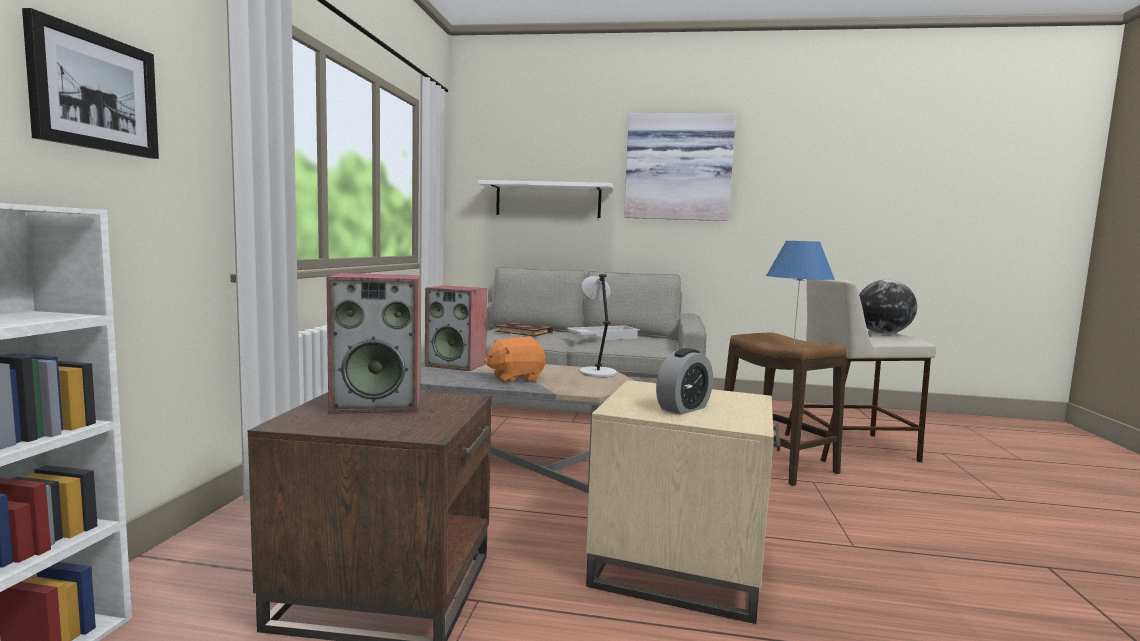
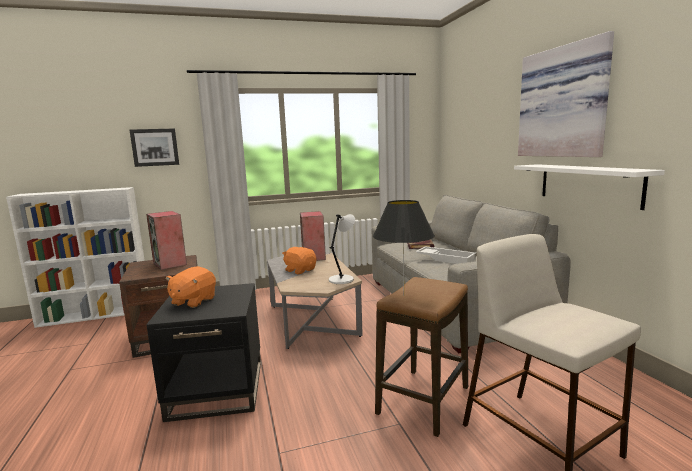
camera: 65 degrees right, 5 degrees up
(548, 200) = (481, 142): white shelf -> white shelf (588, 184)
(678, 564) = (218, 389): beige side table -> black side table
(683, 408) = (193, 301): alarm clock -> orange plush toy
(793, 344) = (404, 296): blue table lamp -> black table lamp
(883, 333) = (562, 321): globe -> none

